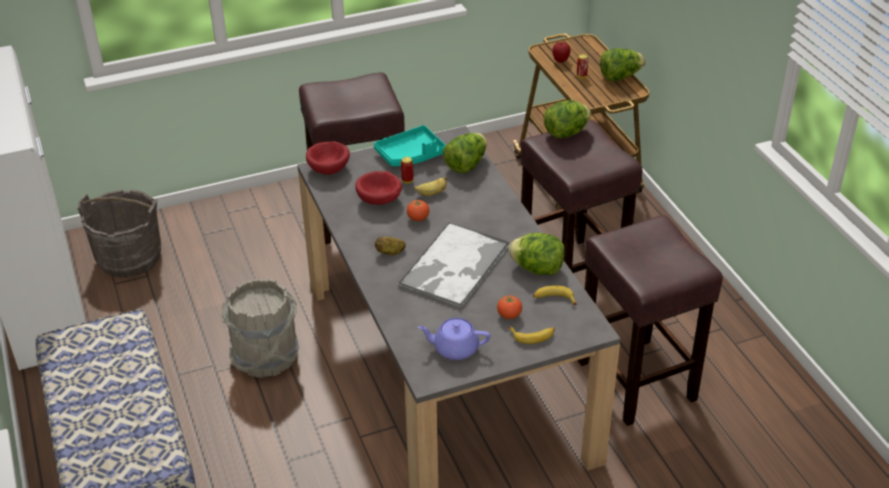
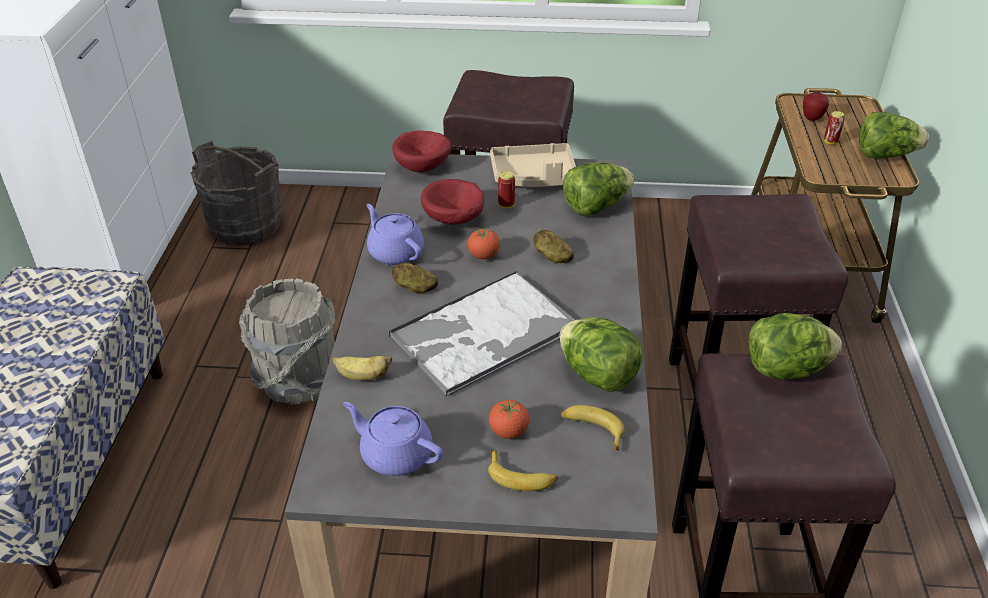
camera: 25 degrees right, 0 degrees up
(358, 233) = (395, 252): none -> purple teapot
(411, 155) = (534, 177): turquoise tray -> beige tray
(431, 193) = (524, 229): banana -> banana (362, 376)
(462, 206) = (552, 257): none -> potato
(566, 133) = (758, 202): lettuce -> lettuce (785, 369)

